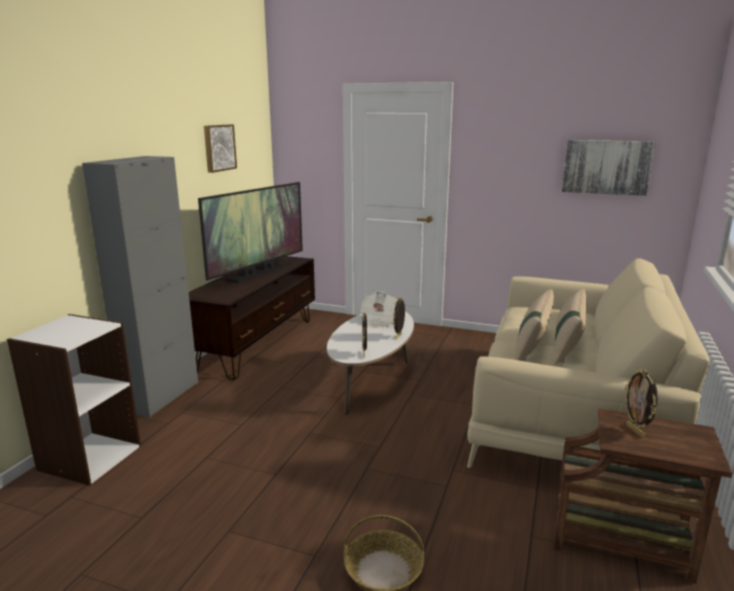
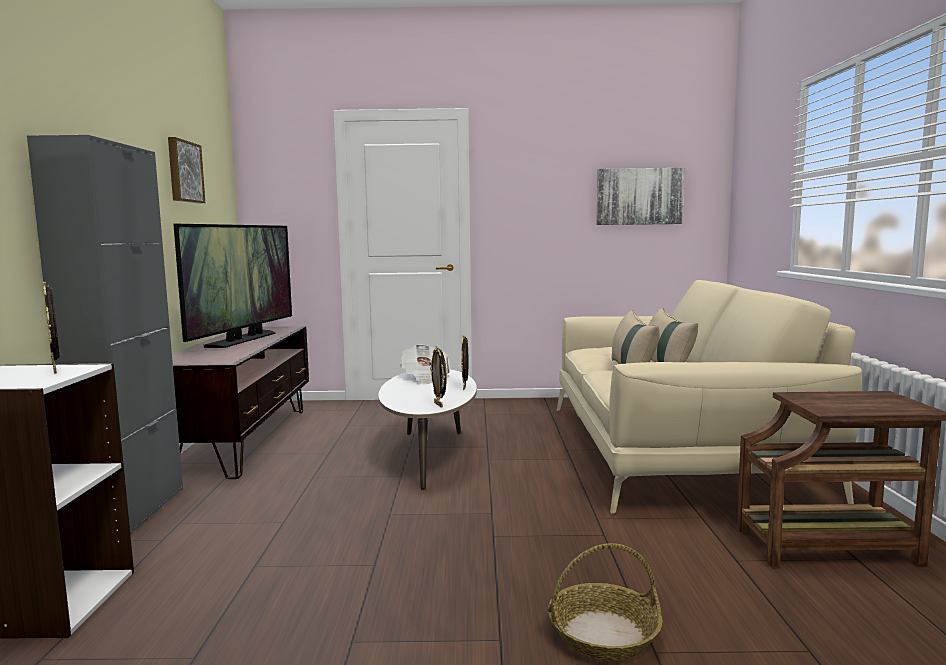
camera: 20 degrees left, 10 degrees down
(635, 431) = (831, 401): picture frame -> picture frame (56, 370)

